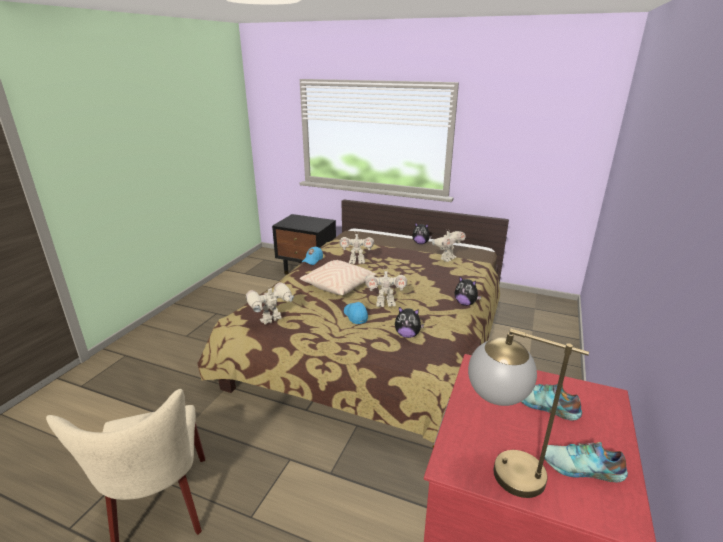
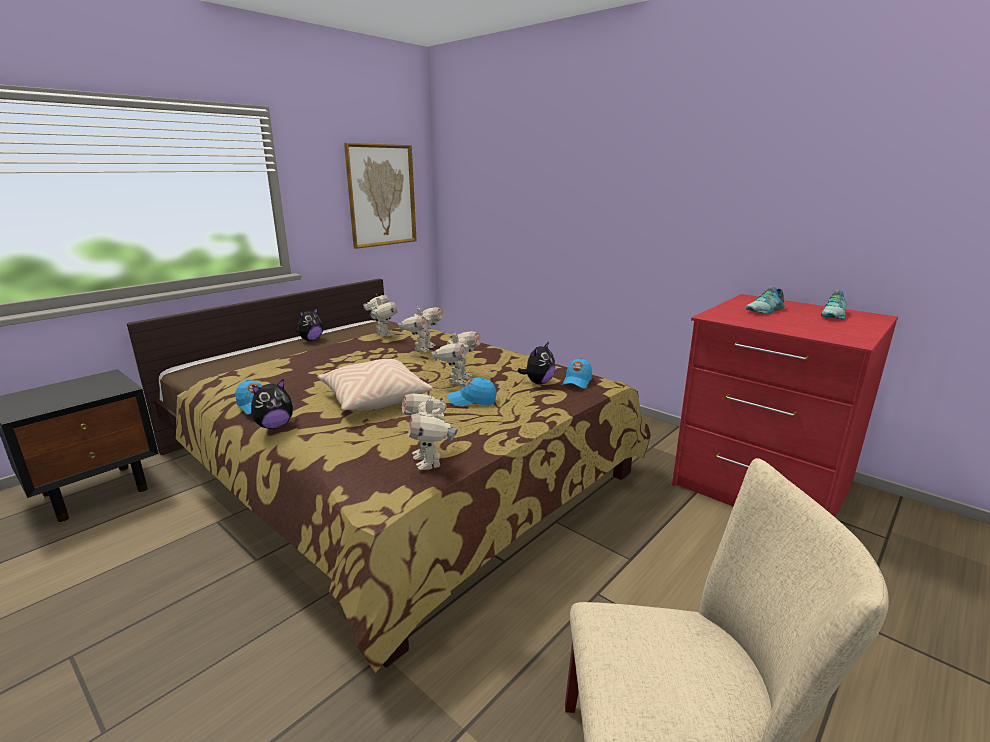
camera: 70 degrees left, 5 degrees down
(356, 261) = (314, 377): toy robot -> toy robot (423, 349)
(423, 352) = (577, 382): none -> blue cap
(465, 303) = (493, 348): plush toy -> plush toy (274, 426)
(500, 468) = (847, 330): table lamp -> none
(545, 153) = (381, 195): none -> picture

